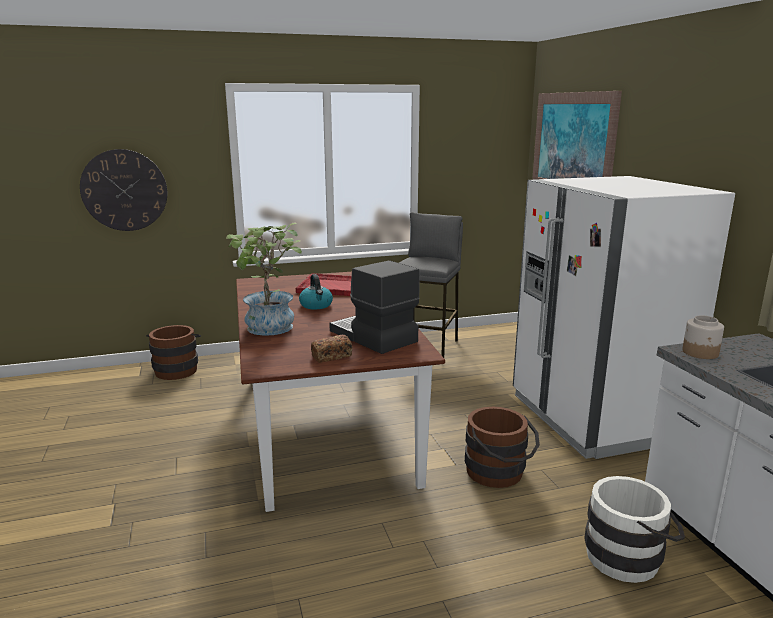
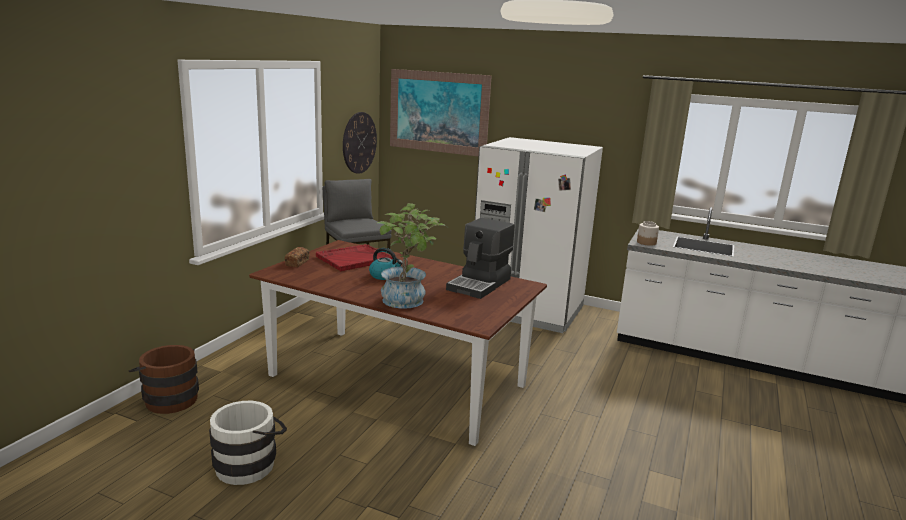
camera: 50 degrees left, 0 degrees up
(124, 190) = (83, 196): wall clock -> wall clock (359, 143)
(331, 356) = (494, 303): bread -> bread (297, 263)
(372, 337) = (480, 284): coffee machine -> coffee machine turned 60 degrees counterclockwise
(498, 474) = (542, 360): brown bucket -> none
(629, 557) = (648, 369): white bucket -> white bucket (250, 463)

